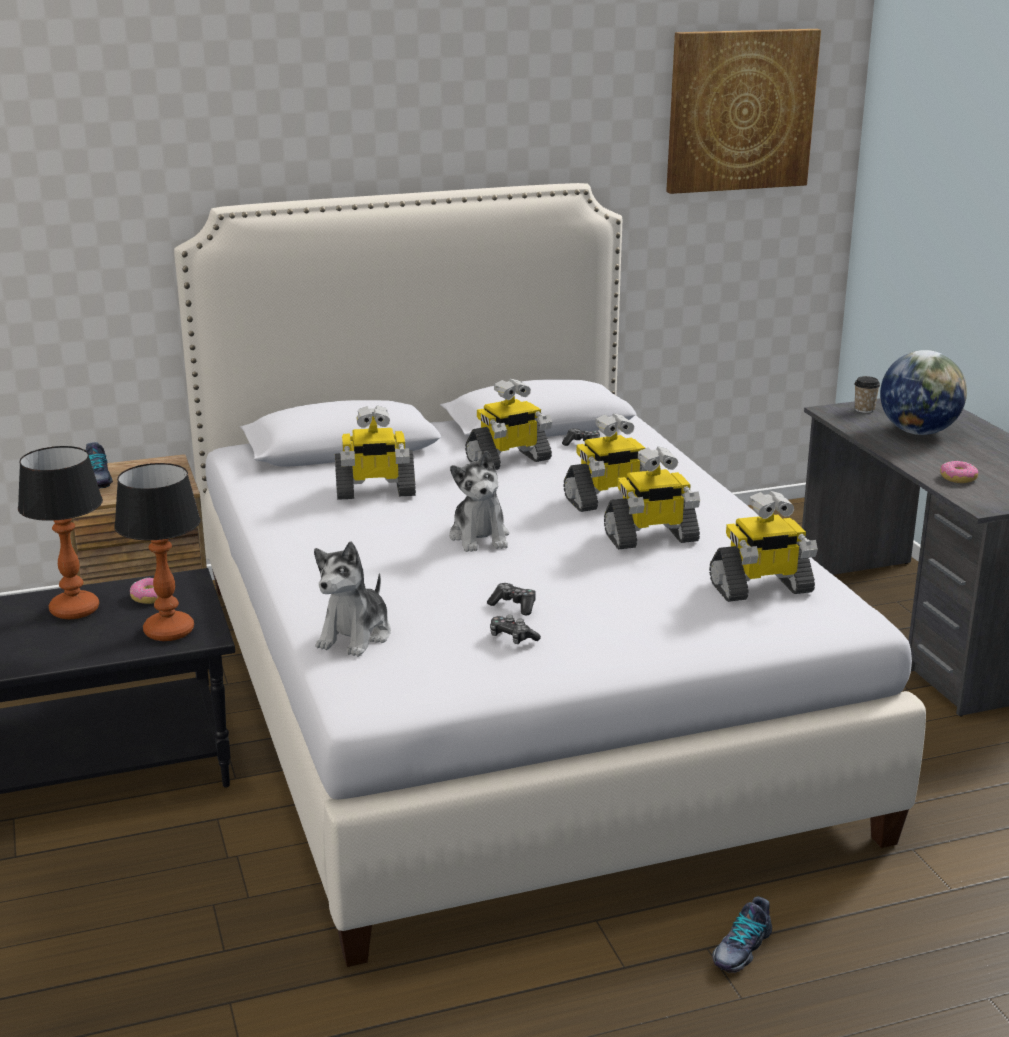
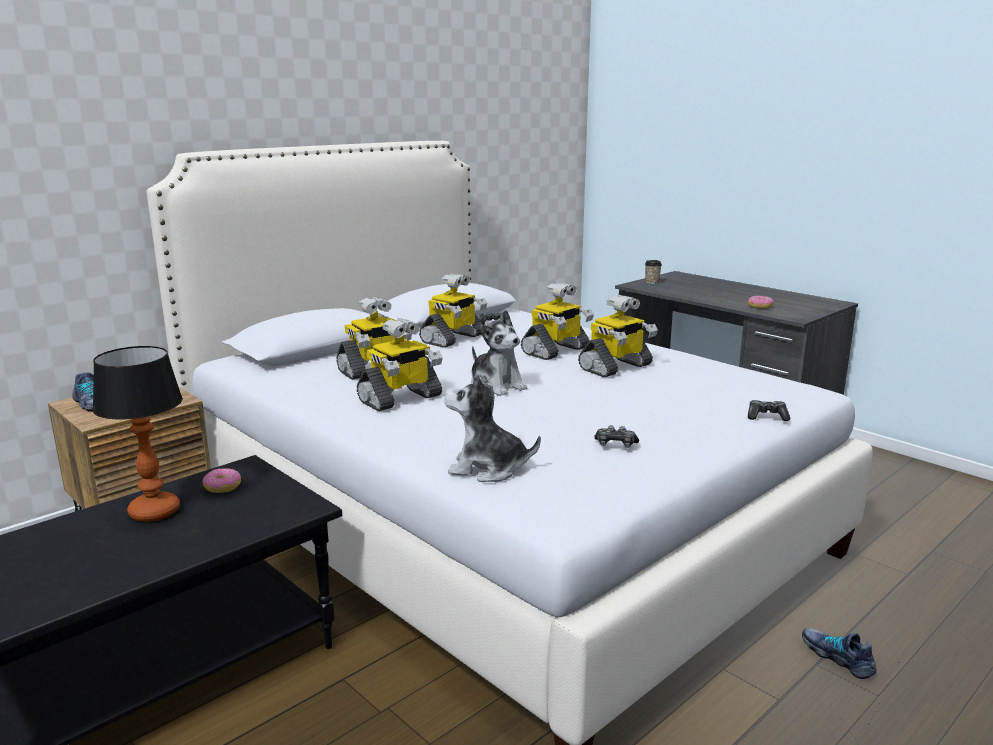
camera: 25 degrees left, 5 degrees down
(168, 632) = (268, 511): table lamp -> none
(355, 636) = (487, 469): plush toy -> plush toy turned 105 degrees clockwise
(514, 605) = (587, 423): game controller -> game controller (766, 416)
(740, 110) = (525, 94): picture -> none
(741, 948) = (837, 657): shoe -> shoe turned 135 degrees clockwise
(761, 588) = (730, 384): toy robot -> toy robot (400, 399)
(918, 432) = (699, 288): globe -> none

